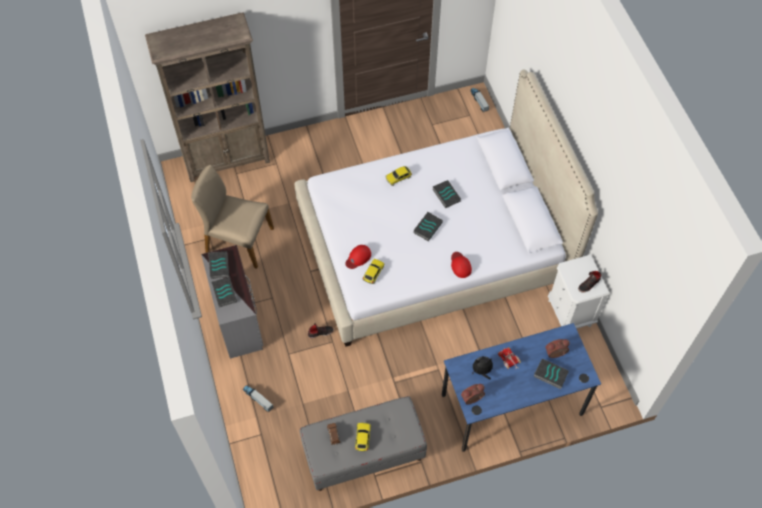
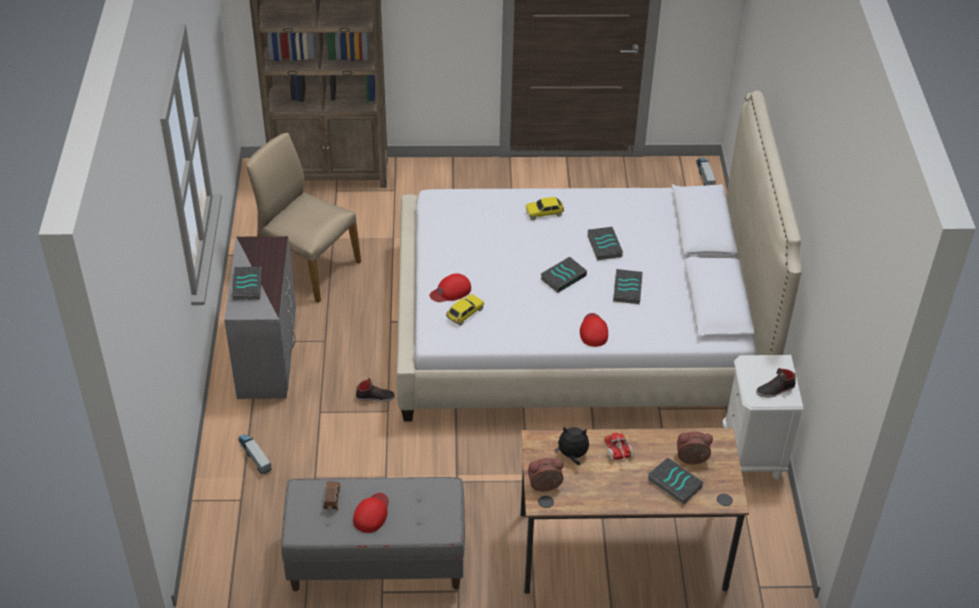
camera: 15 degrees right, 15 degrees down
(218, 266) = (253, 254): book -> book (626, 289)
(362, 438) = (372, 514): toy car -> red cap
(511, 404) = (621, 550): blue desk -> brown desk

